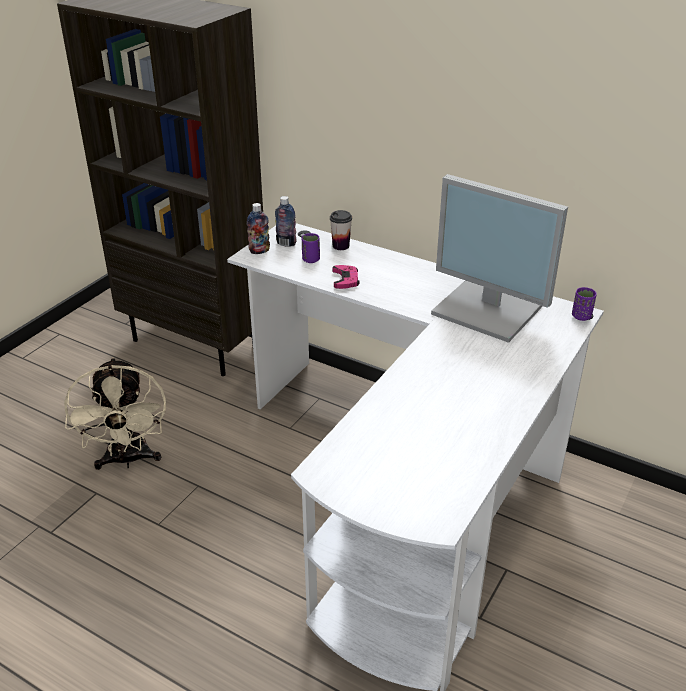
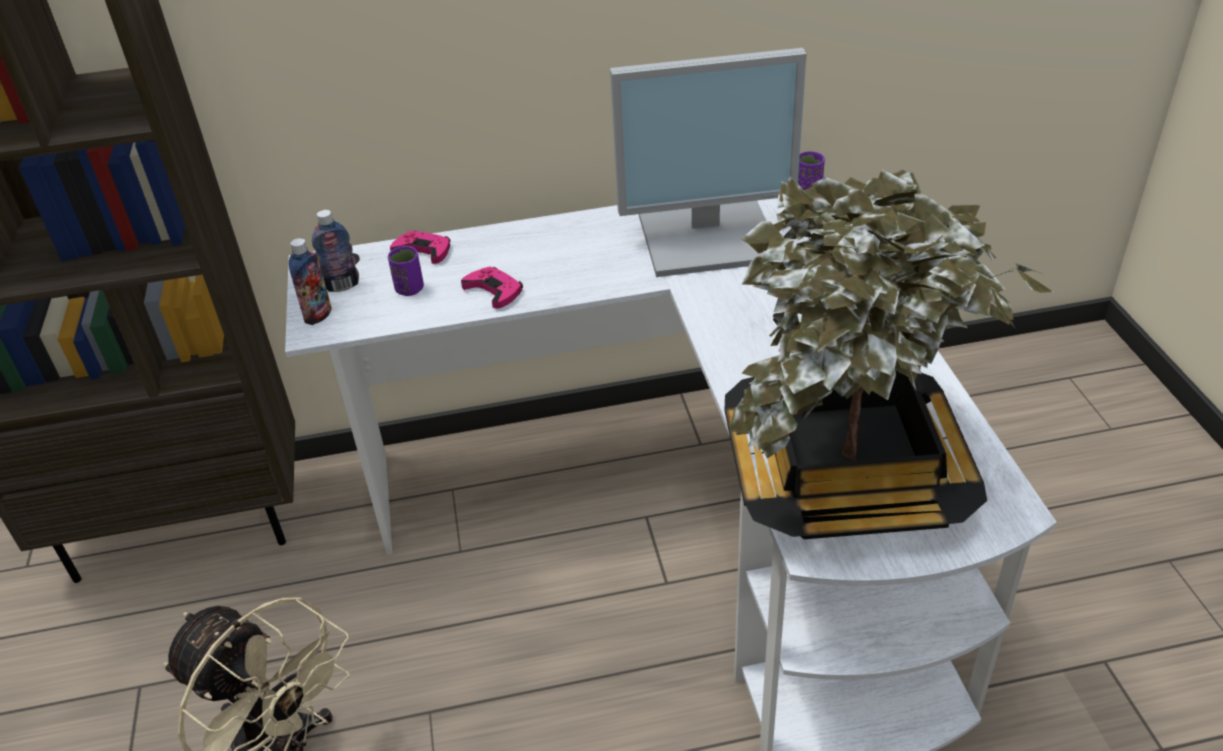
camera: 40 degrees left, 5 degrees up
(341, 246) = (423, 251): cup -> pink game controller
(382, 453) = (846, 474): none -> potted plant

